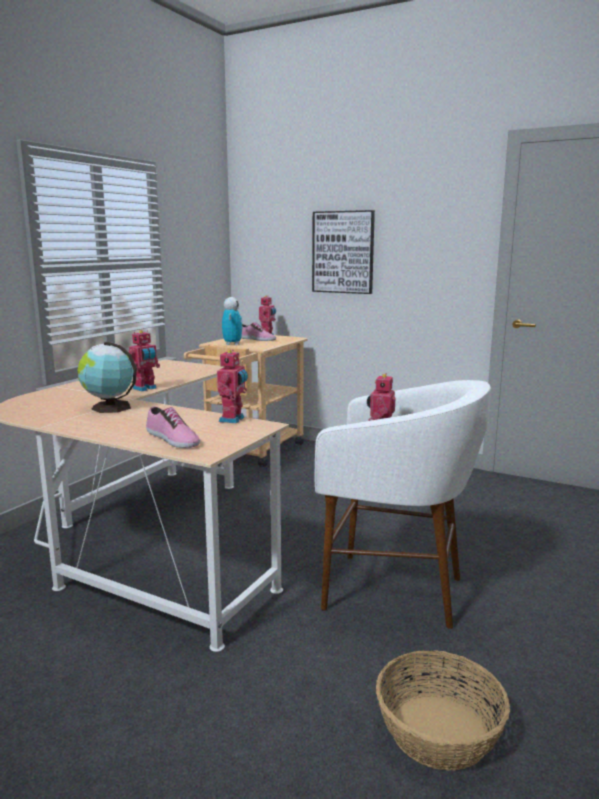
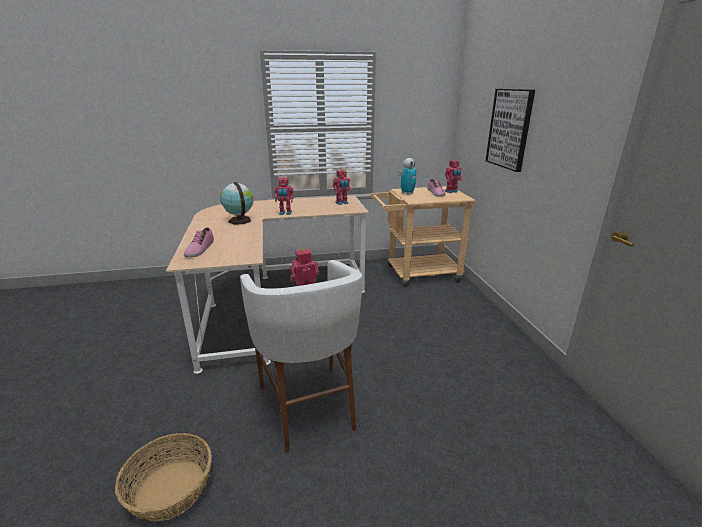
camera: 50 degrees right, 10 degrees up
(233, 419) = (252, 248): toy robot -> toy robot (342, 203)

